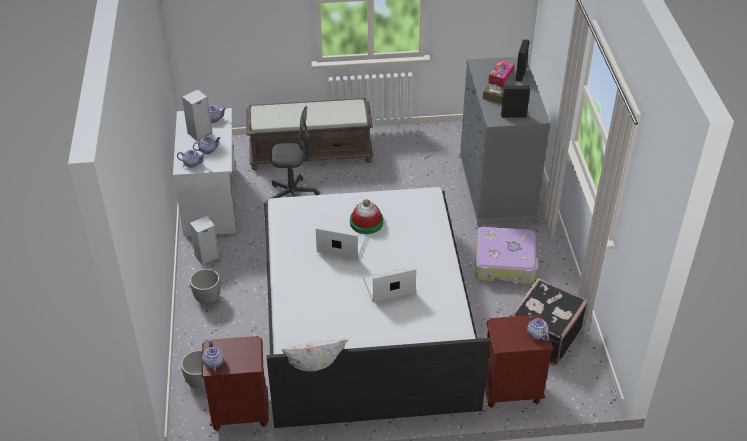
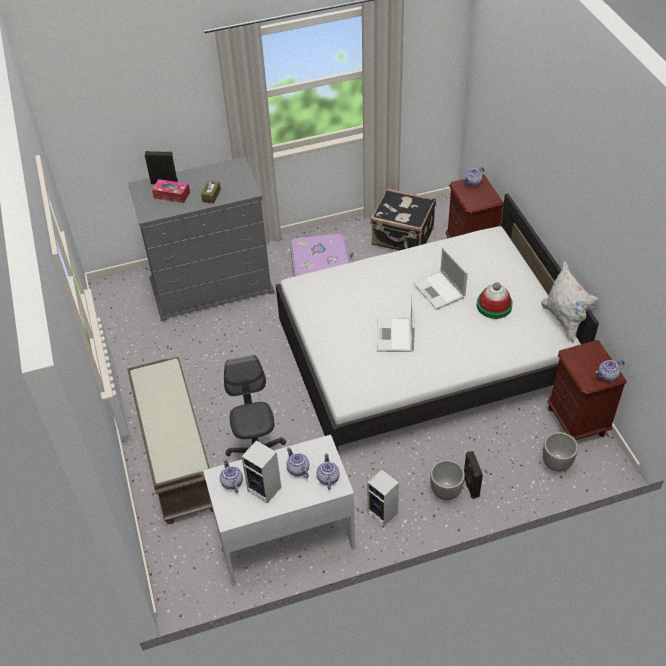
camera: 100 degrees left, 5 degrees up
(366, 222) = (354, 323): hat -> hat (494, 305)
(513, 115) = (237, 180): black speaker -> black speaker (470, 486)

